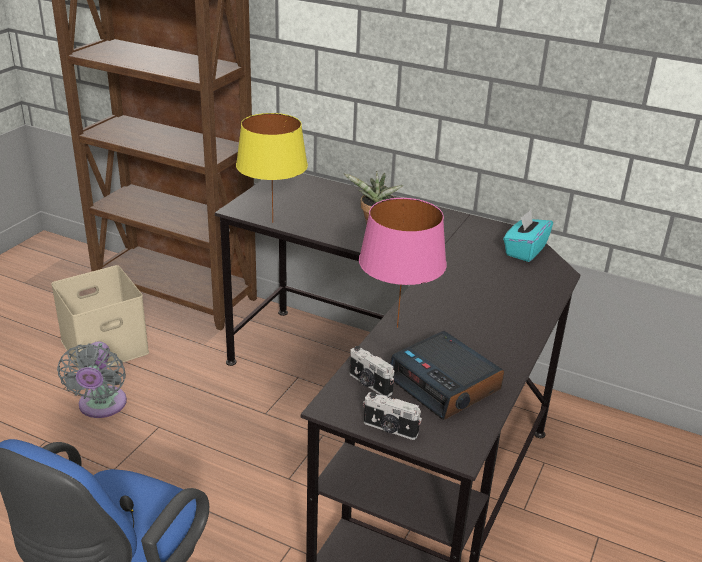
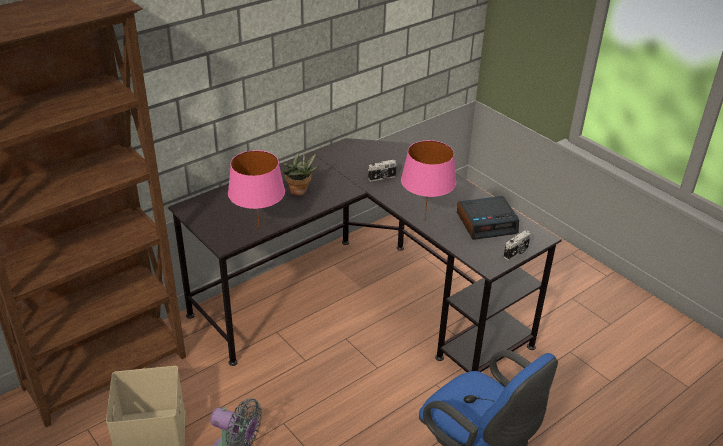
camera: 65 degrees left, 5 degrees up
(272, 222) = (258, 233): yellow table lamp -> pink table lamp
(369, 384) = (475, 248): camera -> camera (382, 178)
(524, 250) = (370, 149): turquoise tissue box -> none

